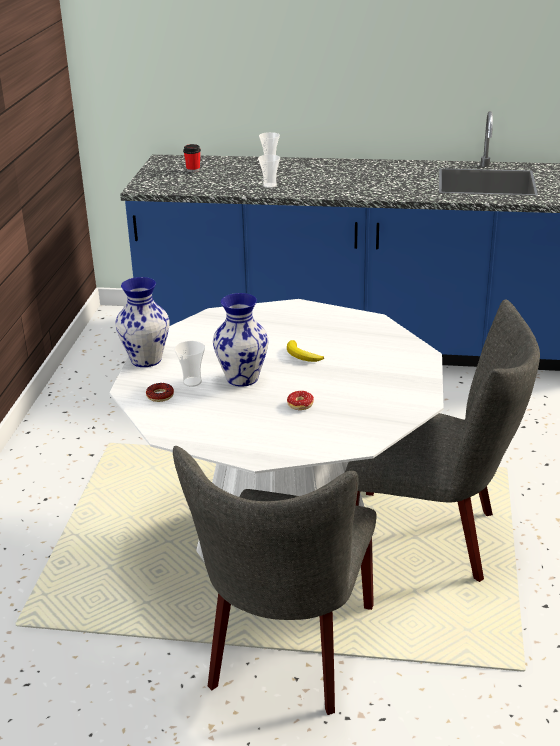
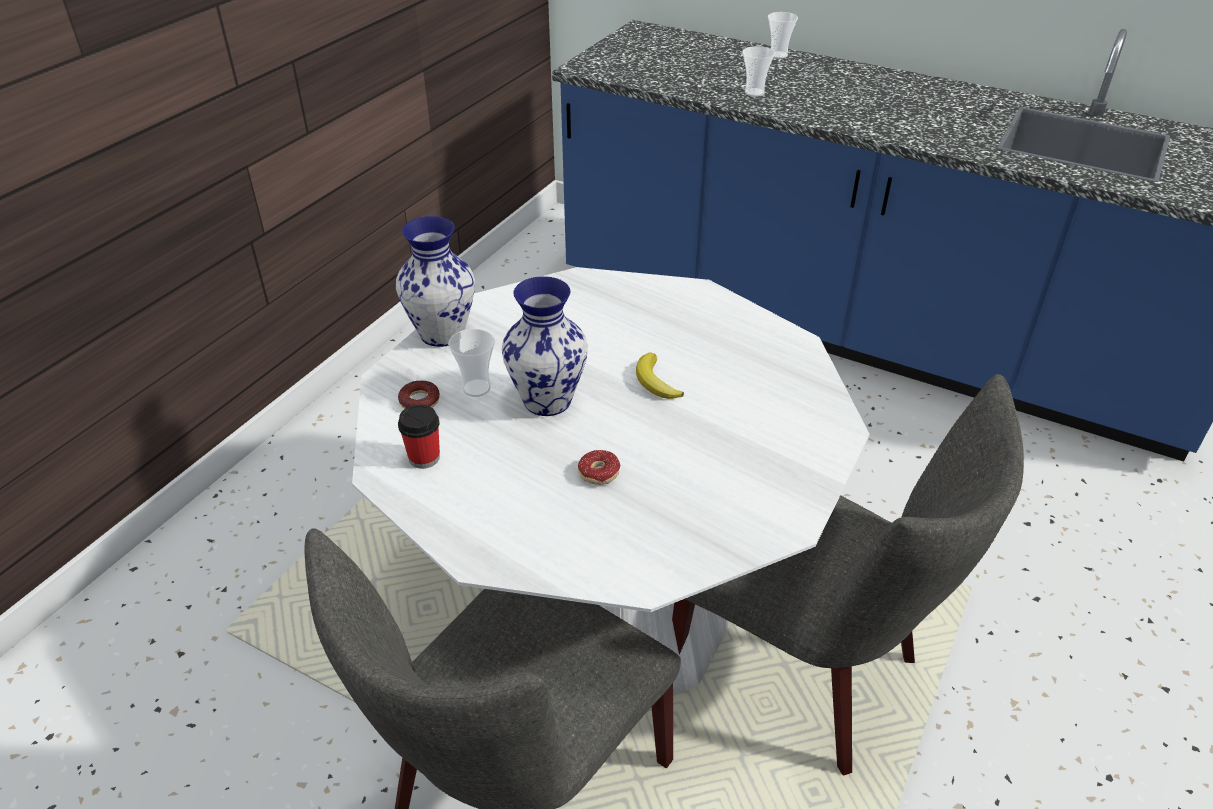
camera: 20 degrees right, 10 degrees up
(193, 170) = (668, 51): cup -> cup (424, 458)

